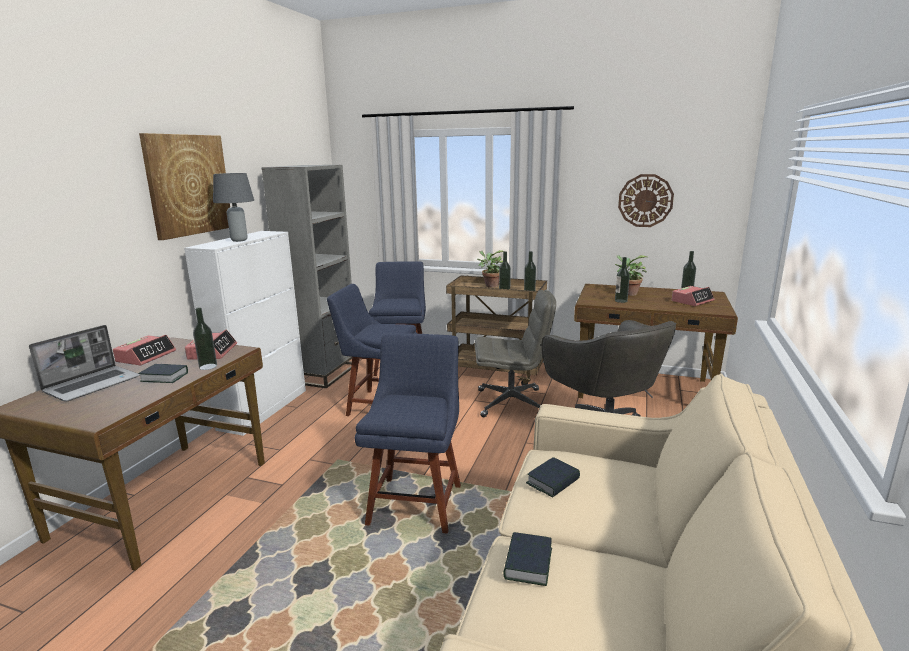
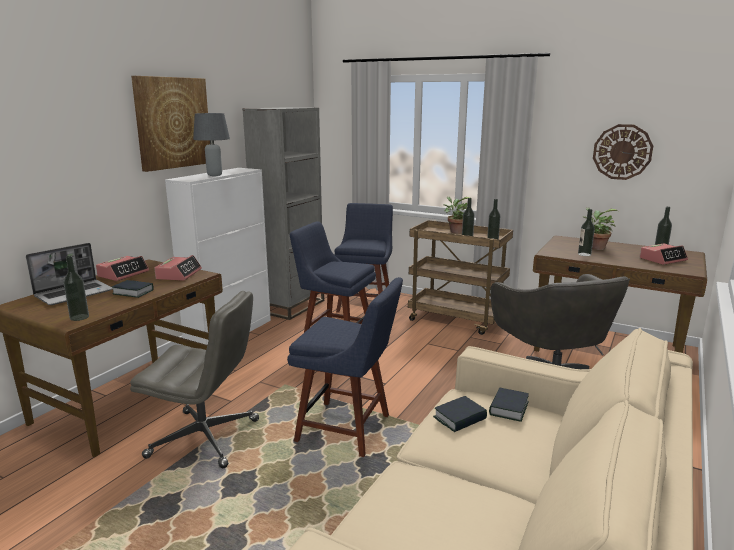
camera: 10 degrees right, 0 degrees up
(208, 366) = (171, 286): bottle -> bottle (79, 317)
(416, 501) = (348, 429): blue chair -> blue chair turned 90 degrees clockwise
(512, 403) = (464, 349): grey office chair -> grey office chair (205, 438)
(528, 563) = (410, 485): book -> book (508, 408)

